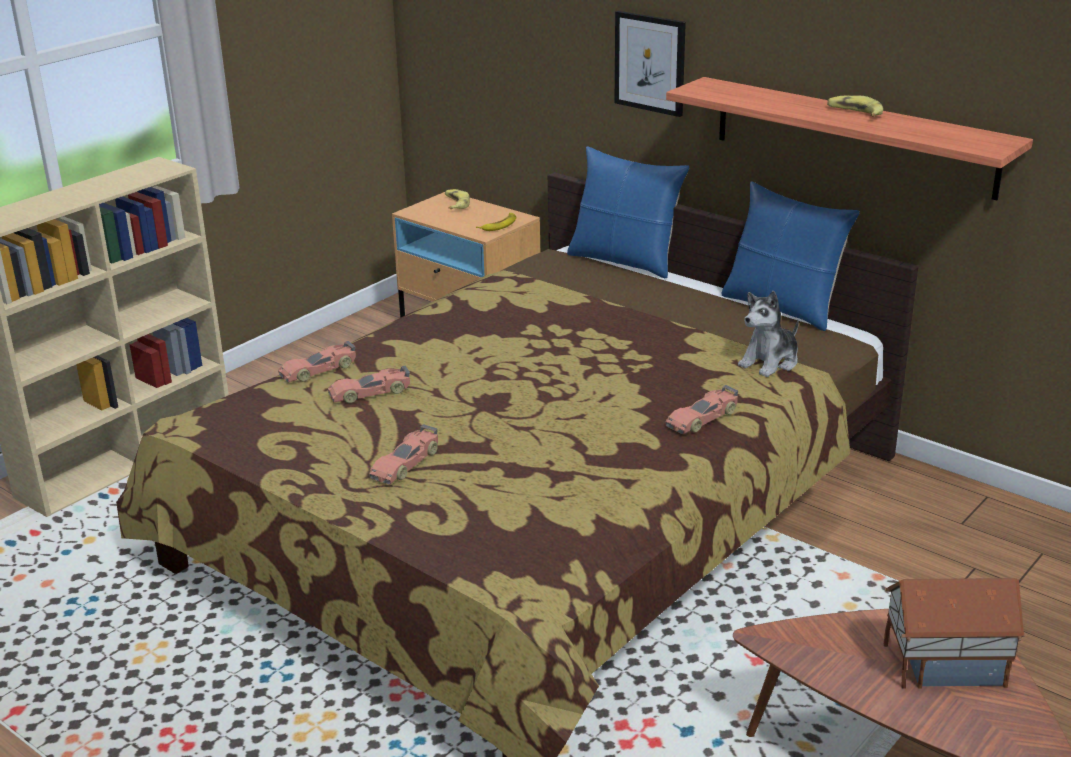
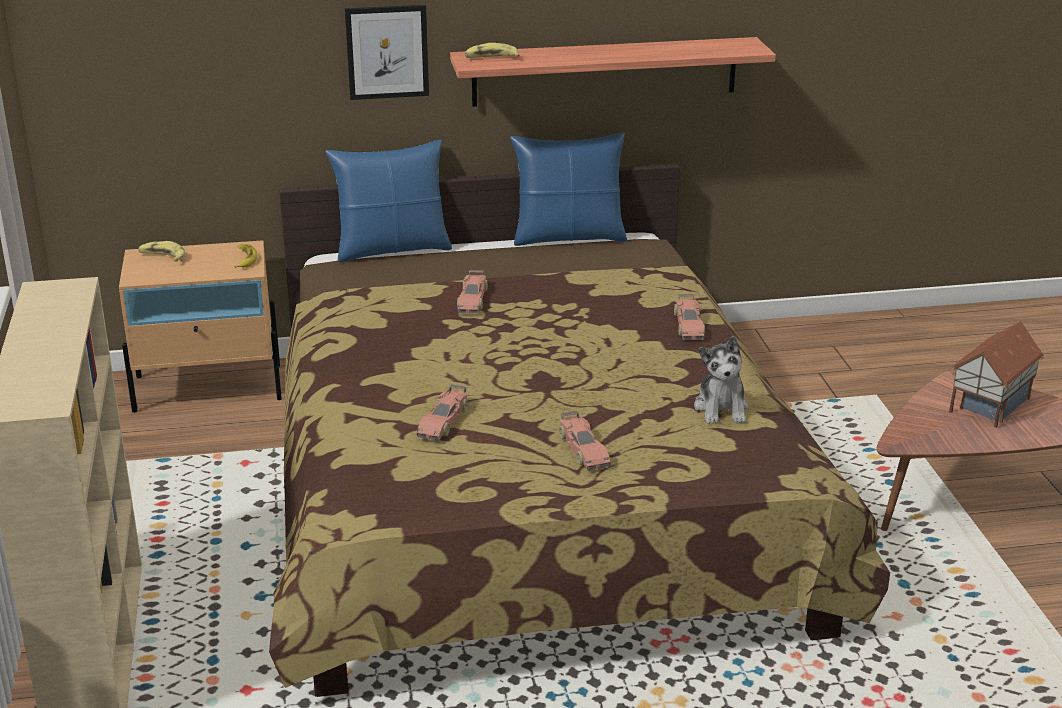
camera: 50 degrees left, 0 degrees up
(319, 370) = (362, 428): toy car -> toy car (472, 300)
(770, 362) = (649, 273): plush toy -> plush toy (721, 408)
(854, 113) = (621, 49): banana -> banana (491, 58)

